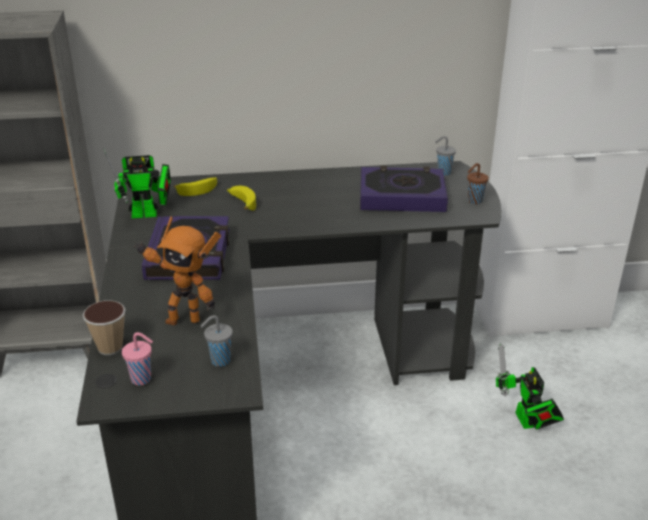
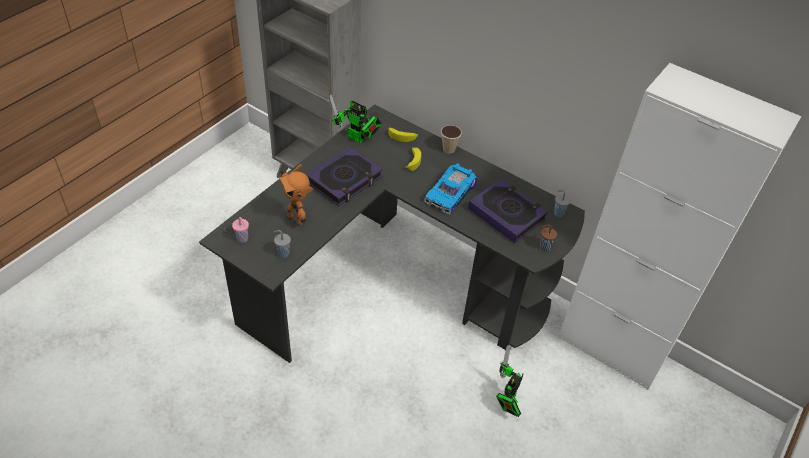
camera: 40 degrees right, 15 degrees up
(110, 347) = (250, 212): cup -> cup (449, 149)
(324, 207) = (451, 193): none -> toy car

